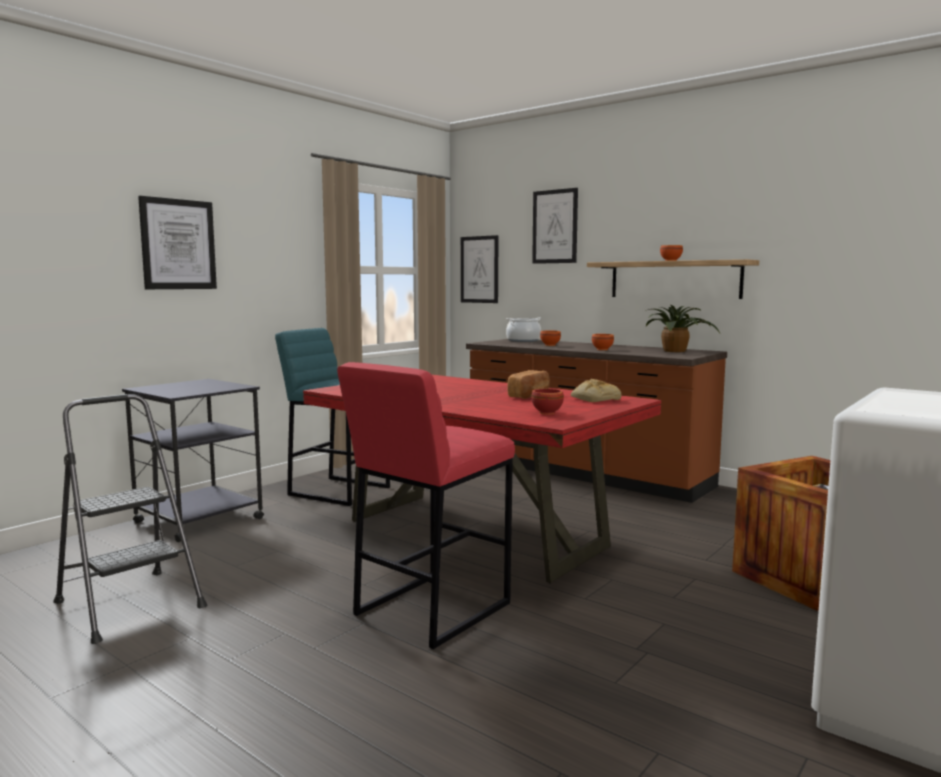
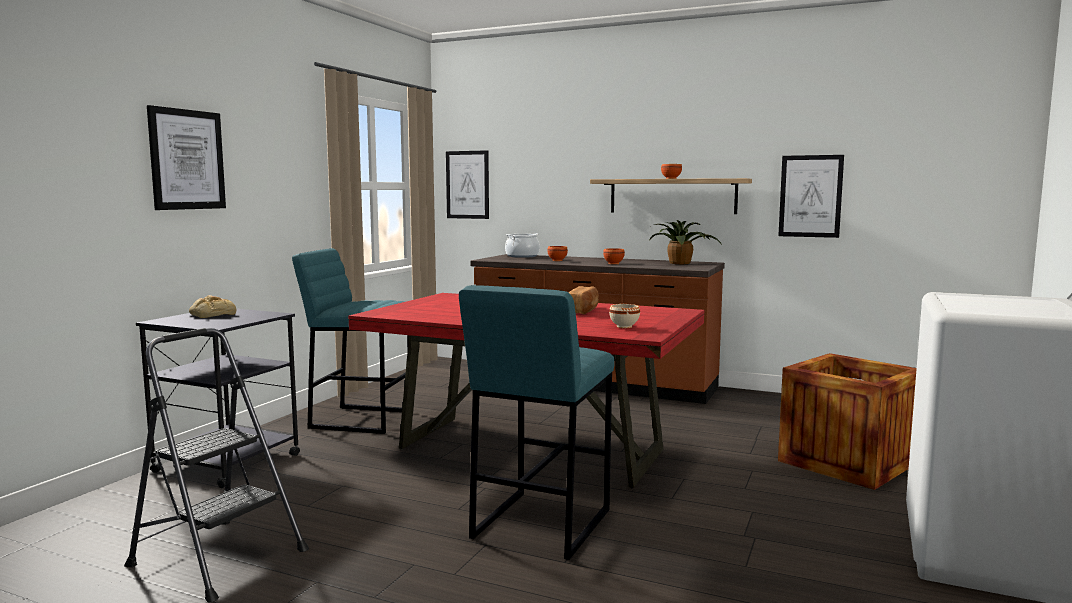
camera: 15 degrees left, 0 degrees up
(430, 610) = (540, 525): red stool -> turquoise stool
(547, 413) = (624, 327): red bowl -> beige bowl
(555, 226) = (550, 143): picture -> picture (810, 196)
(594, 398) = (646, 311): bread -> bread (212, 314)

